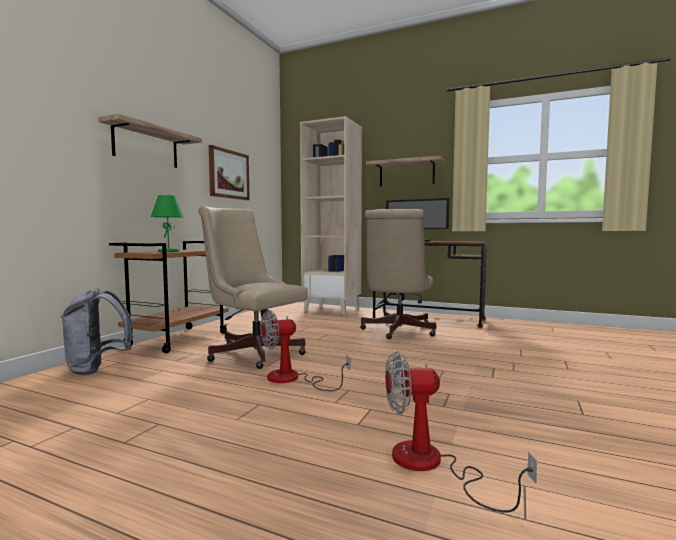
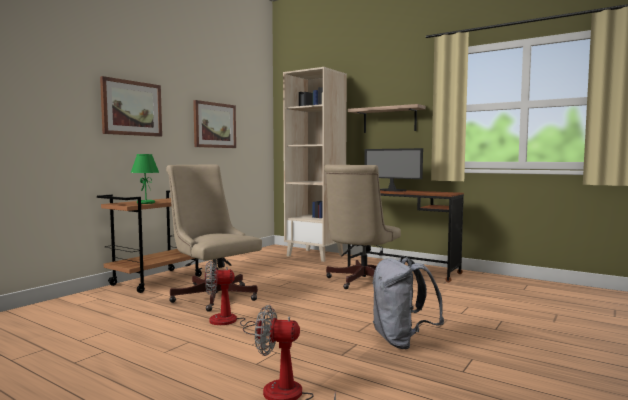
camera: 10 degrees right, 0 degrees up
(98, 369) = (81, 304): grey backpack -> grey backpack (402, 341)
(146, 146) = (131, 108): shelf -> picture

